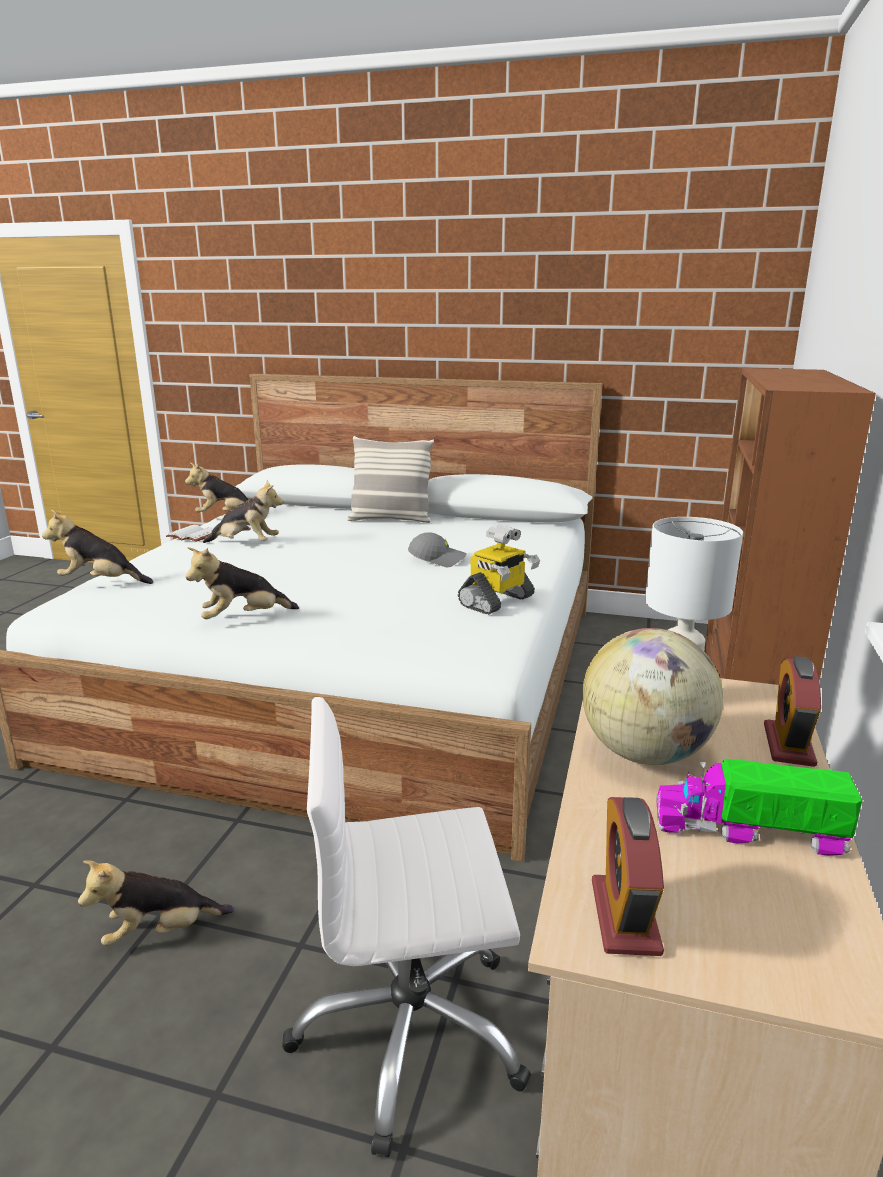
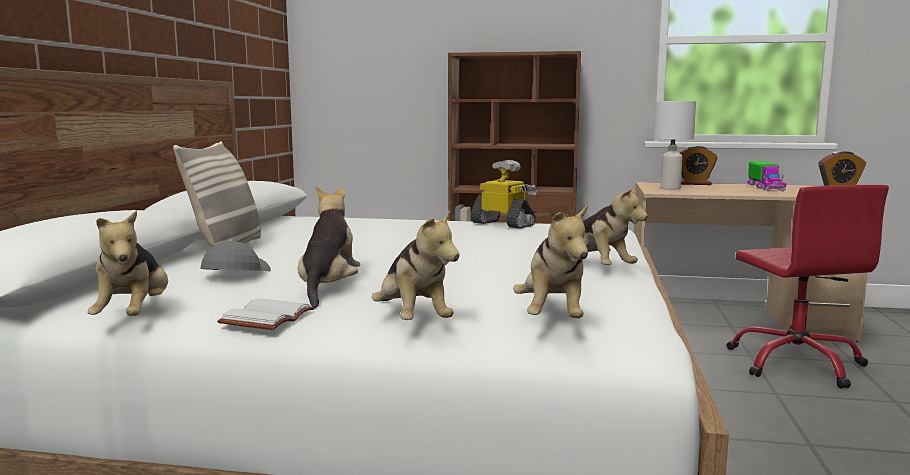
camera: 95 degrees left, 10 degrees down
(160, 932) = (826, 441): plush toy -> plush toy (412, 320)
(410, 1032) = (796, 363): white office chair -> red office chair
(437, 559) = (398, 234): grey cap -> grey cap (235, 274)
(645, 753) = (729, 191): globe -> none

